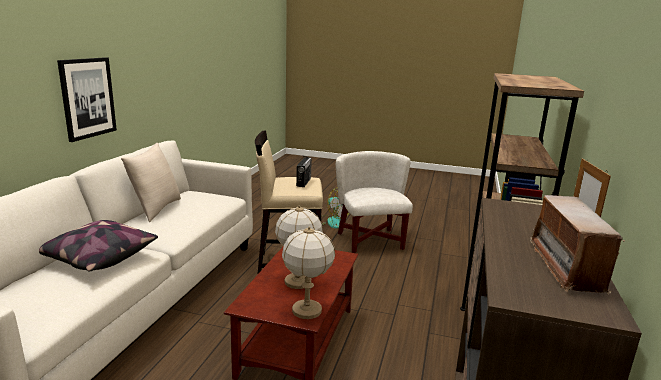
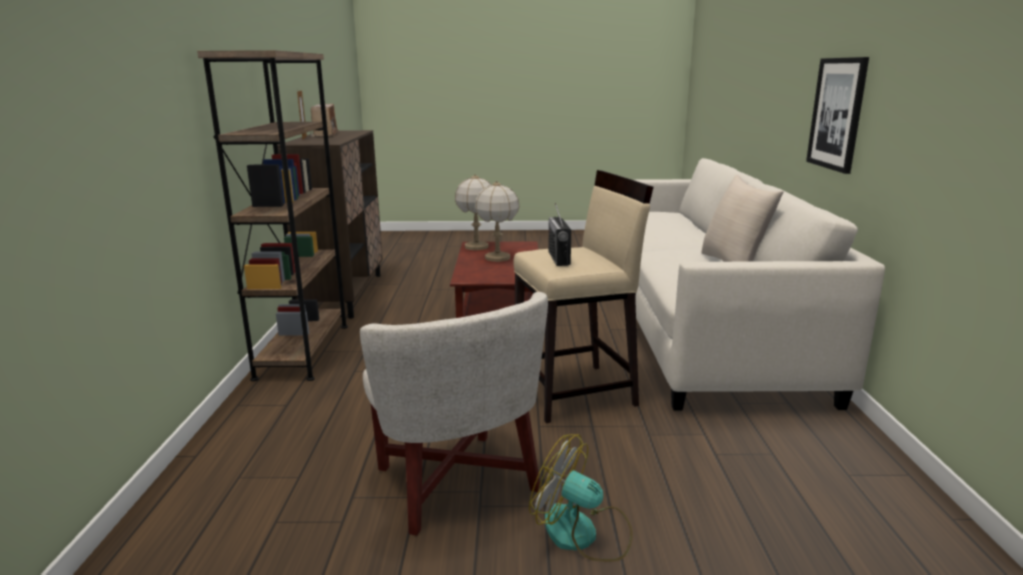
camera: 165 degrees right, 0 degrees up
(98, 258) = (669, 230): pillow -> none

